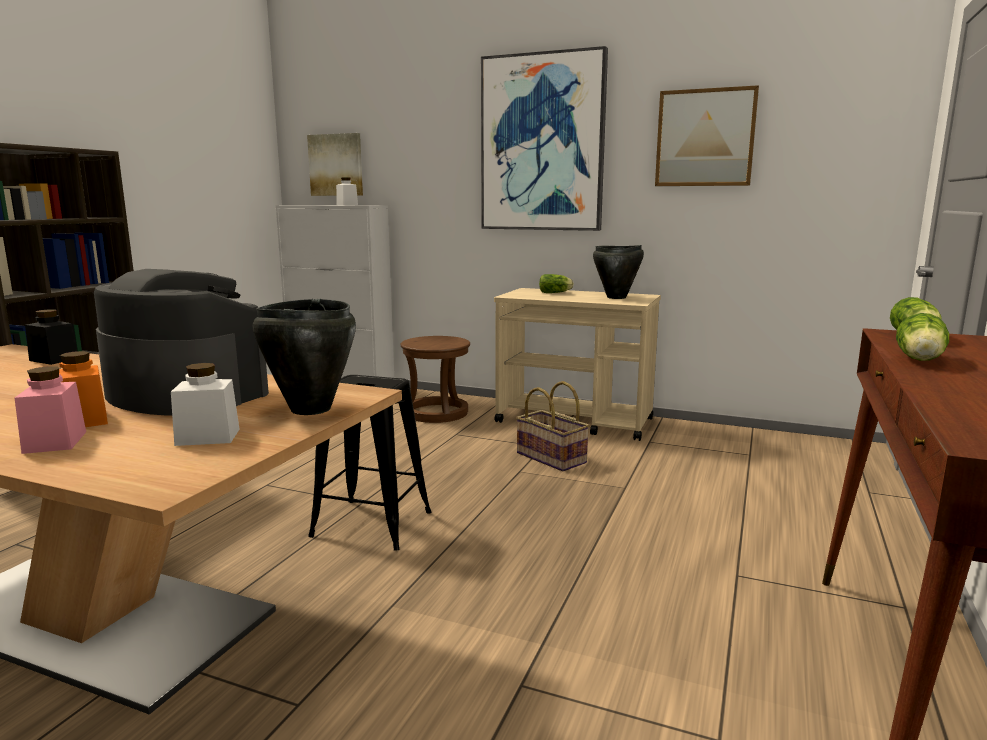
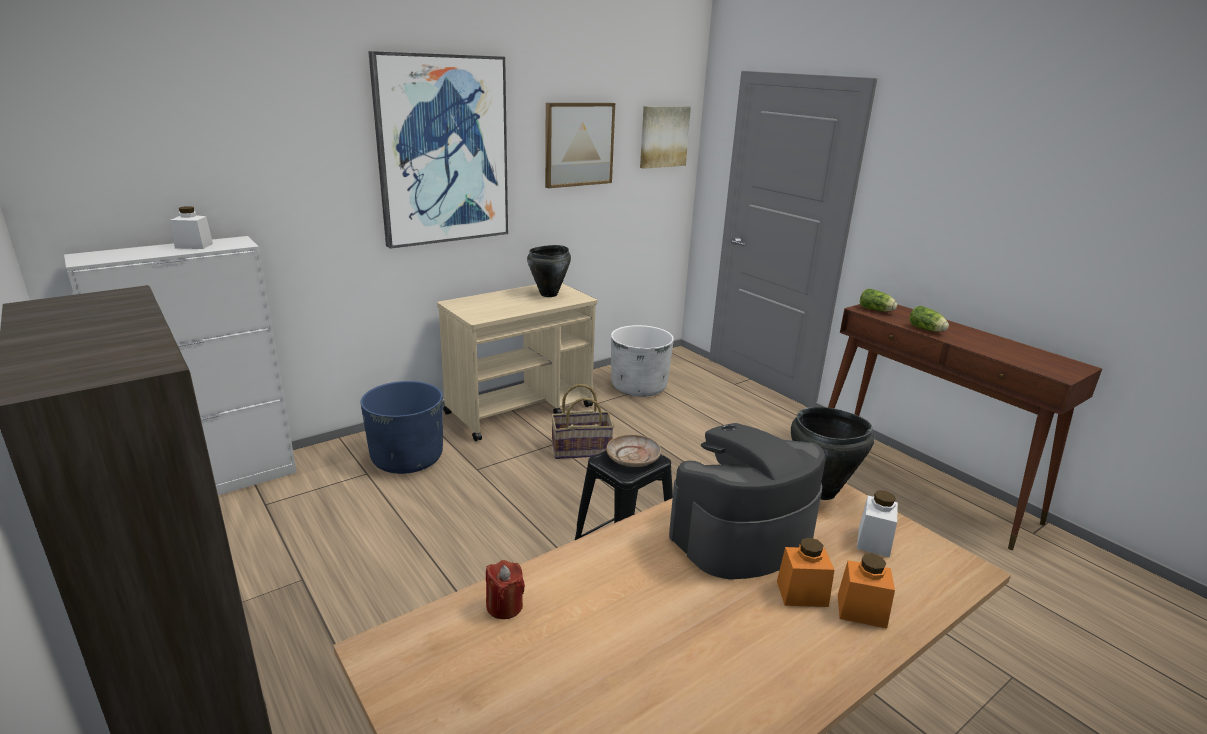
camera: 60 degrees left, 10 degrees up
(54, 359) = (504, 606): black jar -> red candle
(55, 442) = (861, 611): pink jar -> orange jar
(336, 165) = (139, 186): picture -> picture (663, 136)
(370, 383) = (633, 457): none -> beige plate
(437, 413) = (407, 458): brown stool -> blue planter
(556, 293) = (491, 301): lettuce -> none
(728, 449) = (638, 387): none -> white planter

